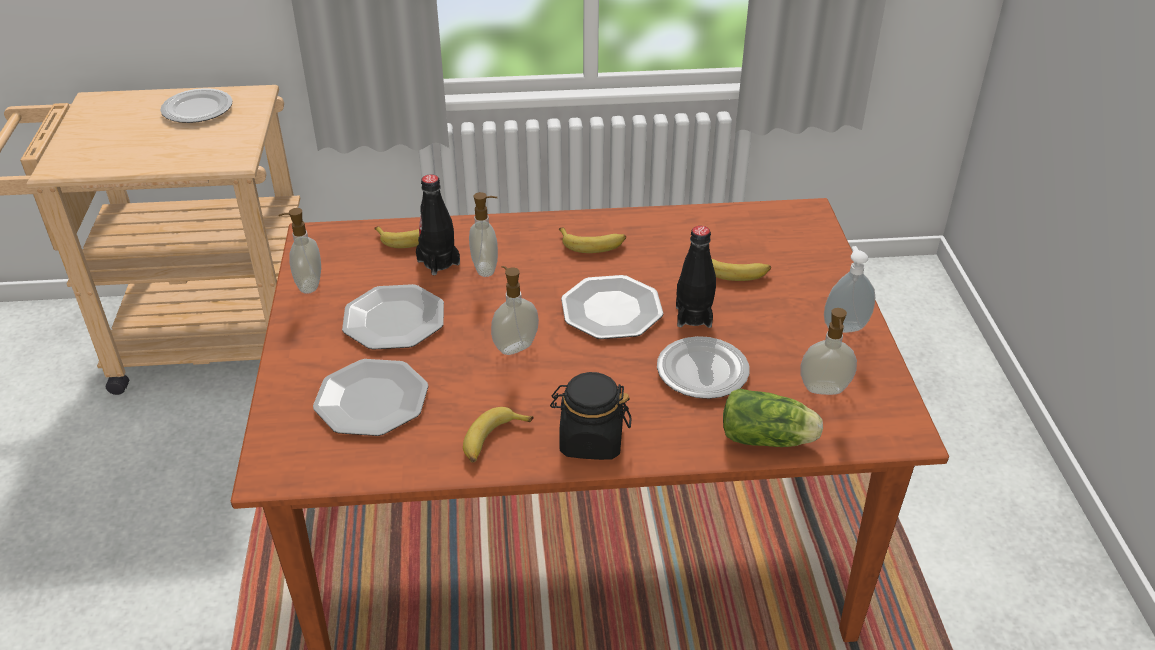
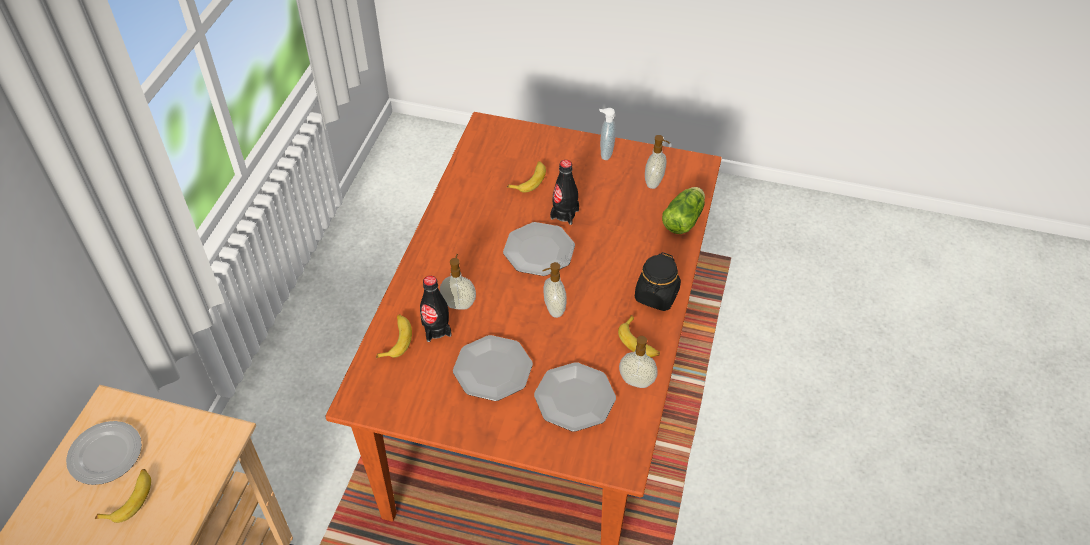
camera: 70 degrees left, 10 degrees up
(308, 285) = (422, 415): soap dispenser -> soap dispenser (636, 382)
(593, 244) = (462, 239): banana -> banana (130, 499)
(703, 372) = (618, 227): plate -> none

